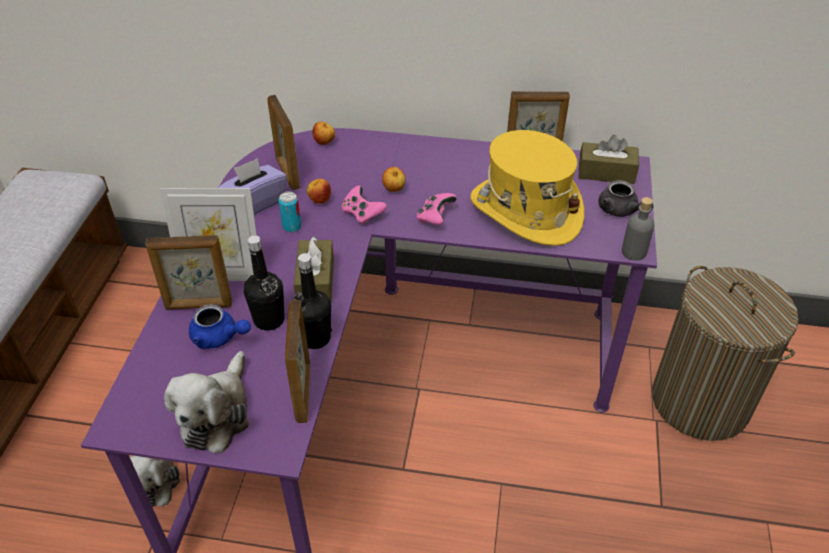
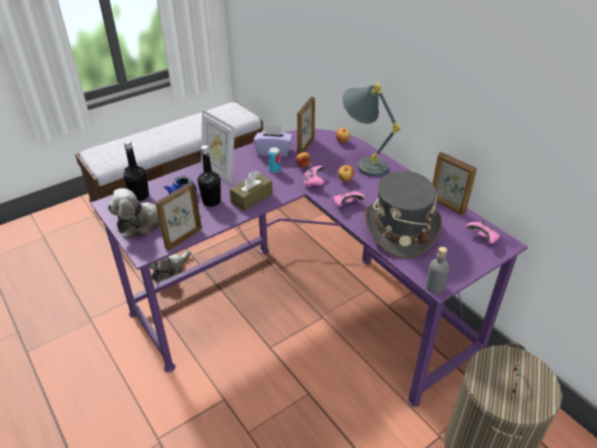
camera: 45 degrees right, 5 degrees down
(199, 305) = (194, 179): picture frame -> none
(315, 338) = (218, 220): black bottle -> black bottle (140, 196)
(385, 156) = (363, 163): none -> grey table lamp
(525, 211) = (400, 229): yellow hat -> grey hat
(606, 172) = (482, 238): brown tissue box -> pink game controller
(620, 211) = (460, 262): grey teapot -> none

